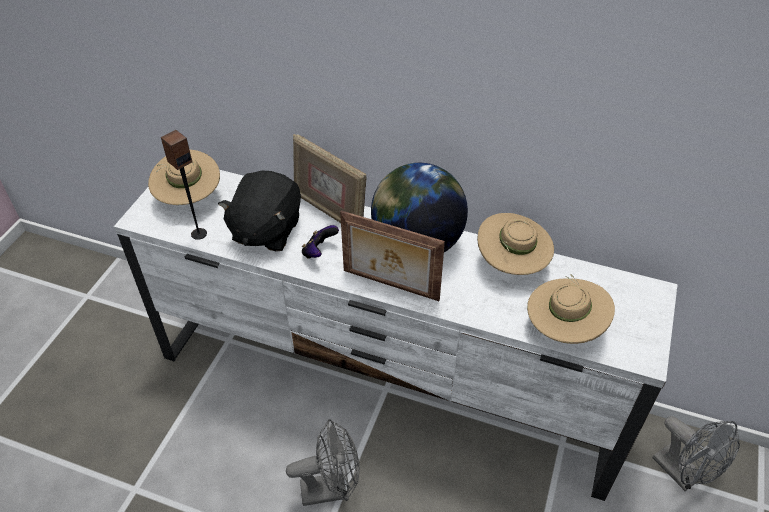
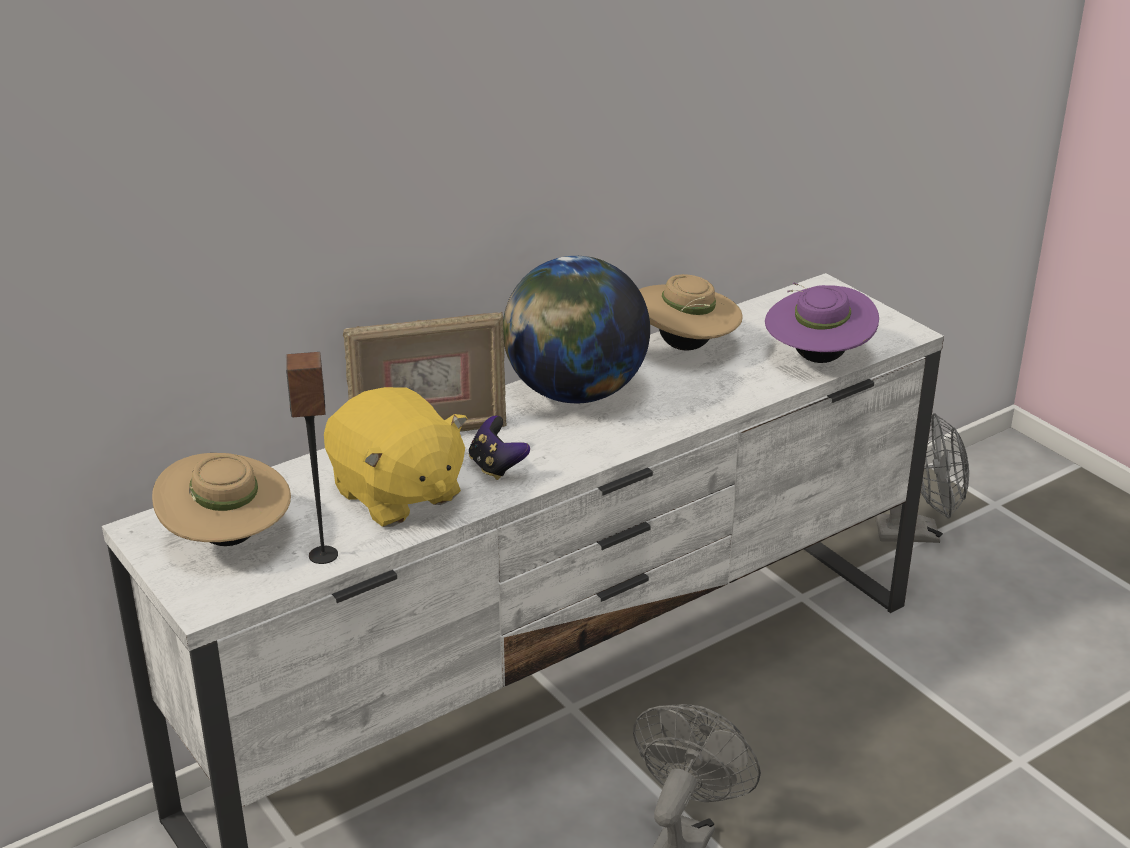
camera: 55 degrees left, 15 degrees down
(266, 230) = (396, 494): black plush toy -> yellow plush toy
(390, 286) = (624, 438): picture frame -> none
(564, 328) = (817, 358): beige hat -> purple hat

